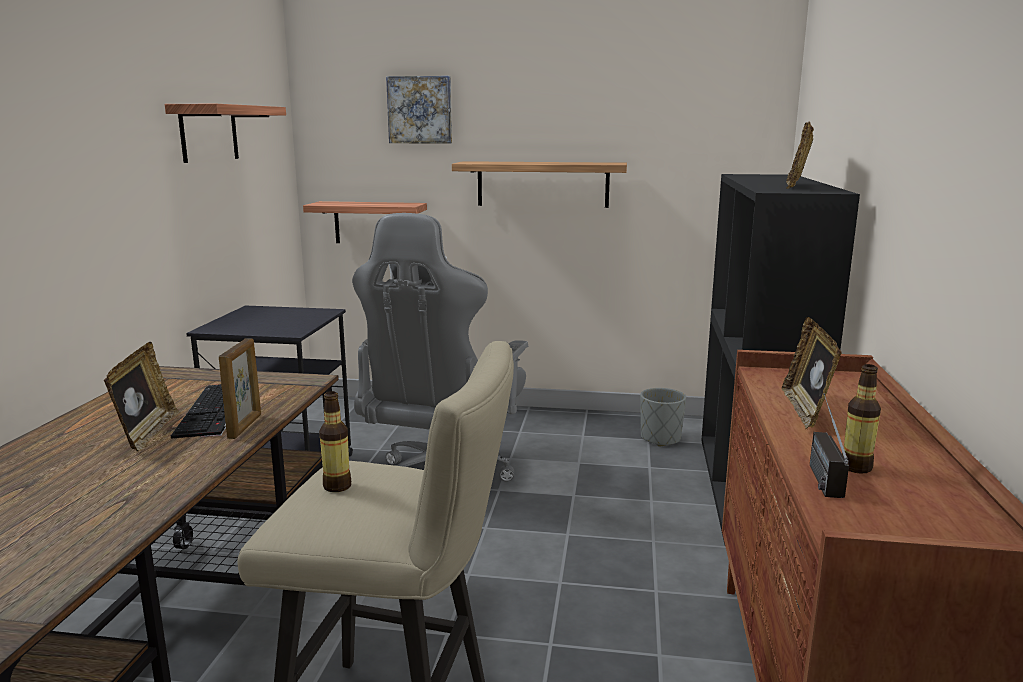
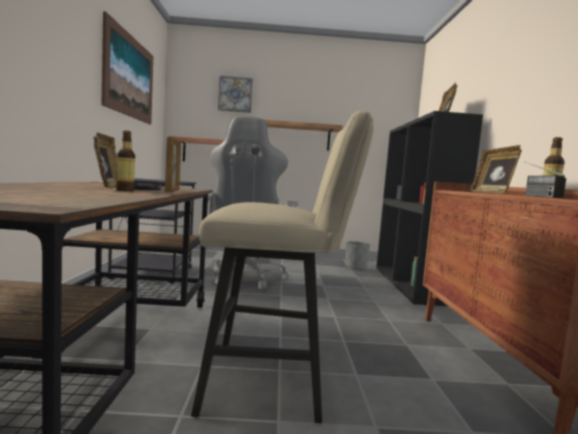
camera: 10 degrees left, 10 degrees down
(209, 133) = (129, 77): shelf -> picture
(337, 486) = (252, 202): bottle -> bottle (125, 190)

